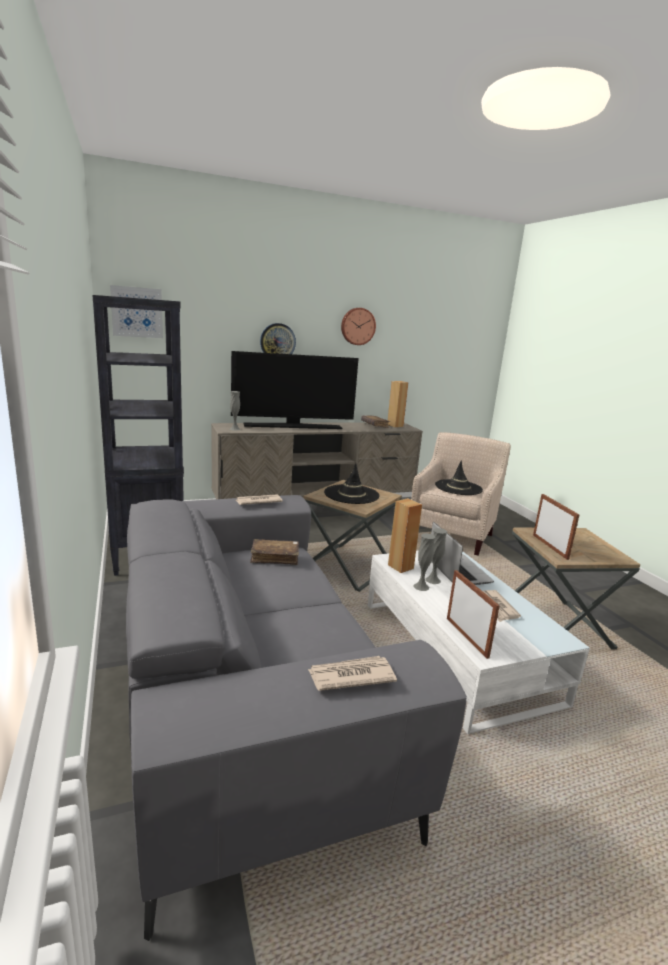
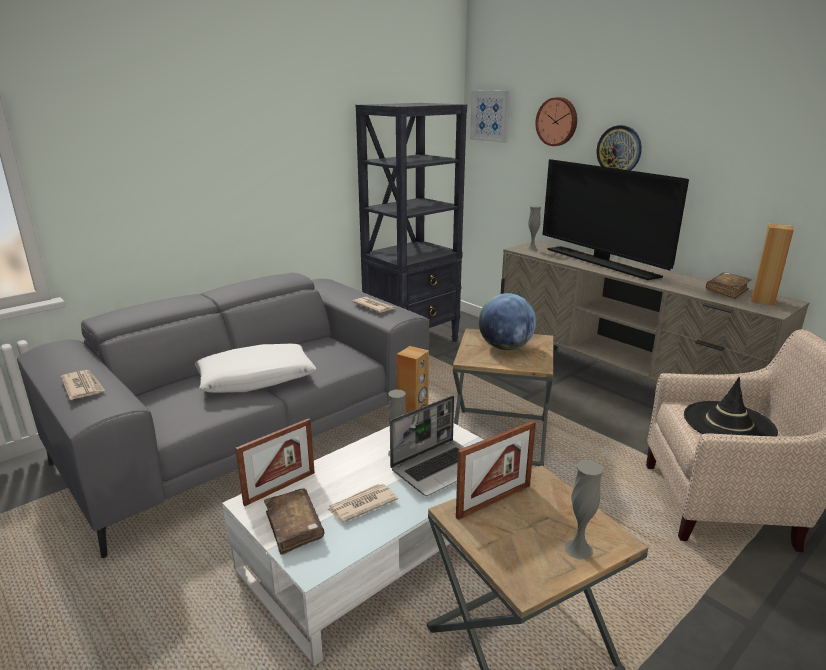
camera: 70 degrees right, 5 degrees up
(275, 557) = (334, 355): brown book -> brown book (294, 527)
(289, 605) = (256, 379): none -> white pillow
(351, 494) = (505, 347): black hat -> globe
(357, 326) = (742, 129): wall clock -> wall clock (557, 121)
(421, 586) = (374, 447): grey vase -> grey vase (578, 549)

